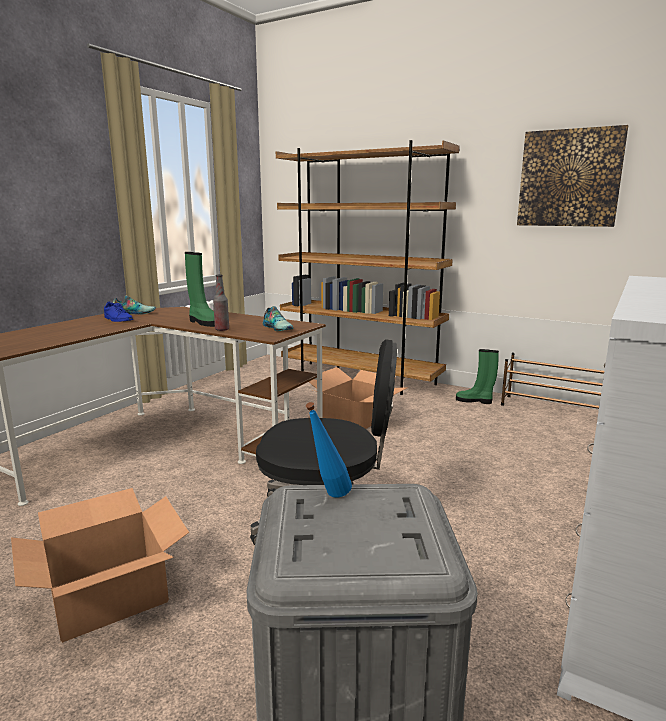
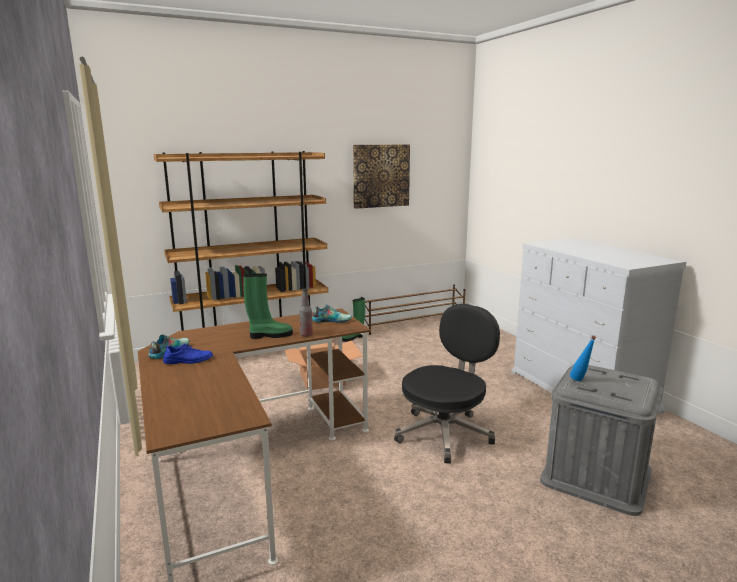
camera: 55 degrees left, 0 degrees up
(108, 594) = (457, 532): cardboard box -> none

